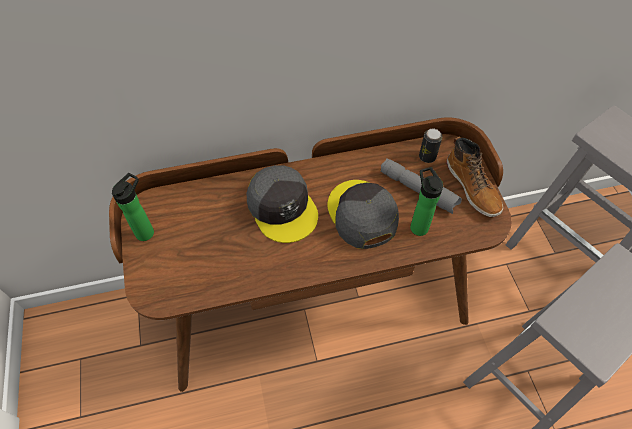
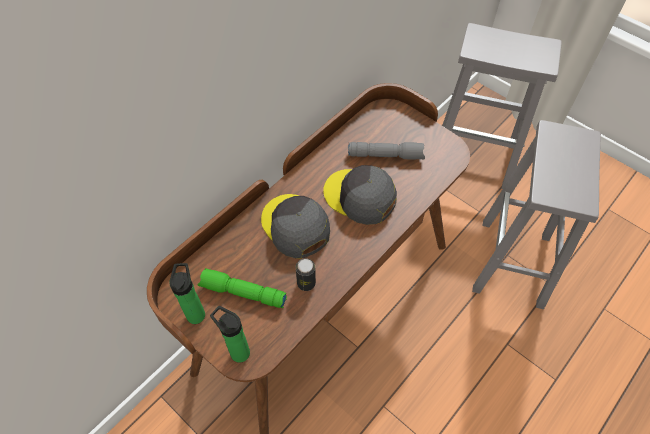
camera: 35 degrees left, 0 degrees up
(194, 238) = (242, 293): none -> green flashlight
(282, 207) = (295, 226): grey cap -> grey cap turned 150 degrees counterclockwise
(418, 225) = (406, 182): bottle -> bottle (237, 351)
(427, 157) = (372, 126): can -> can (306, 283)
(473, 187) = (421, 132): boot -> none

